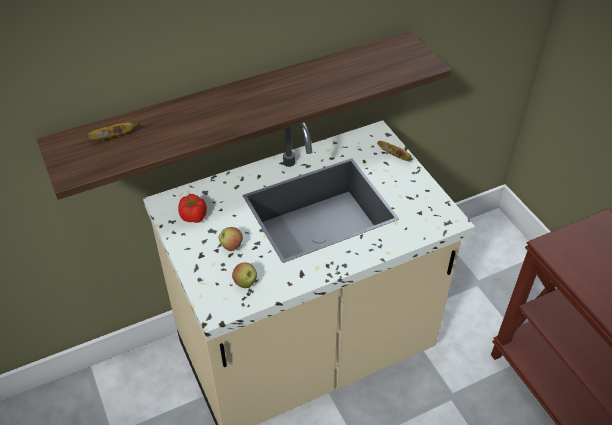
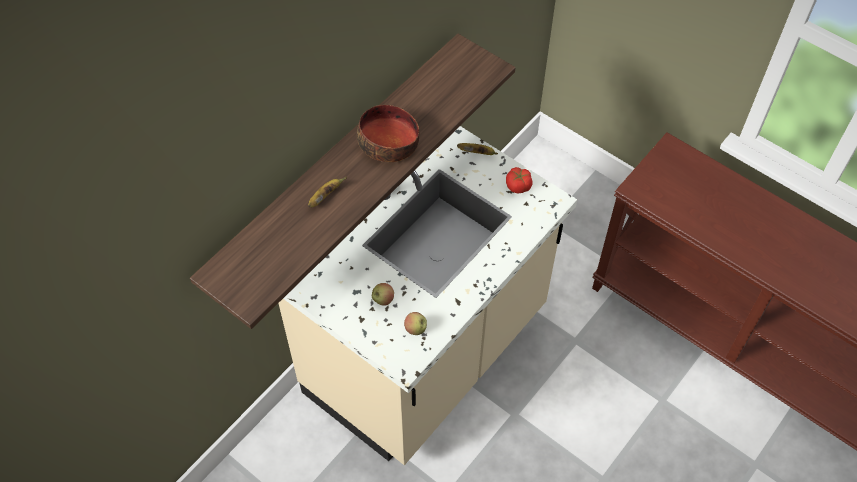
camera: 25 degrees left, 10 degrees up
(114, 137) = (262, 249): banana -> banana (325, 196)
(194, 216) = (331, 284): tomato -> tomato (518, 186)
(289, 92) = (389, 143): none -> bowl

